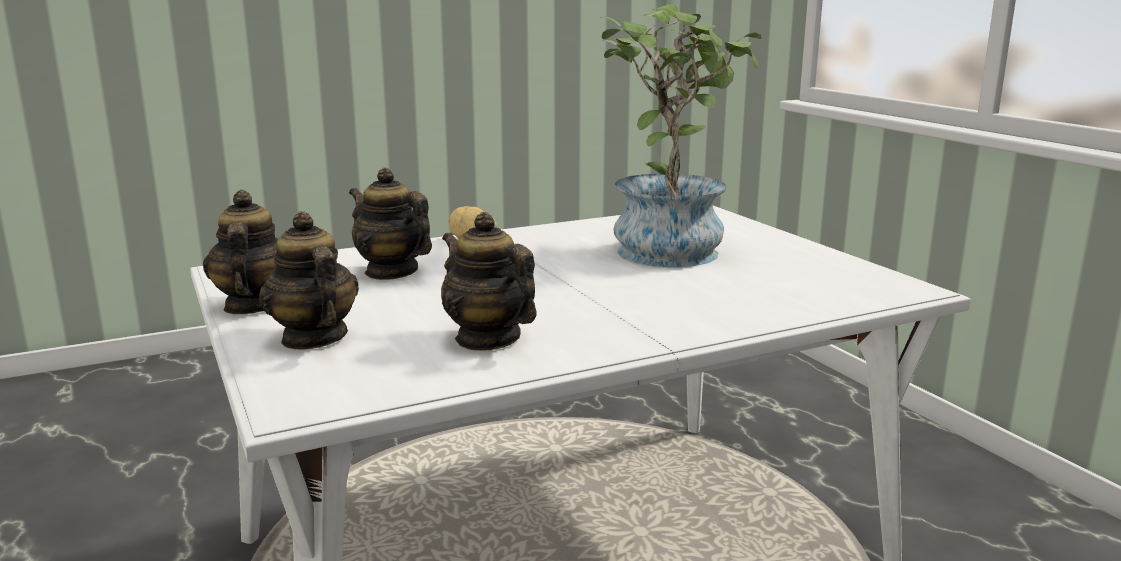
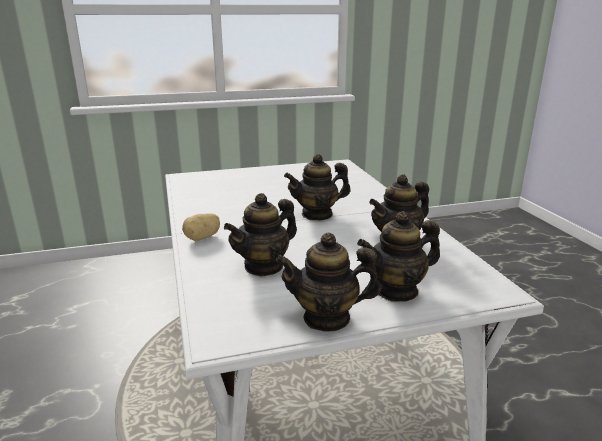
camera: 80 degrees left, 5 degrees up
(587, 286) = (317, 214): none -> teapot
(669, 247) = (255, 191): potted plant -> none

